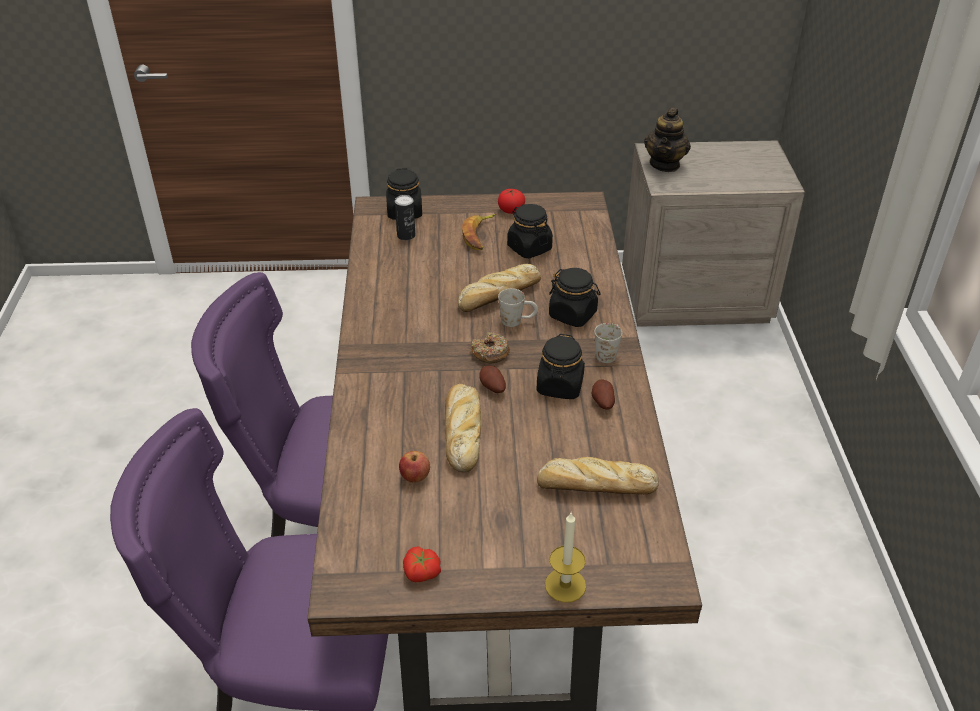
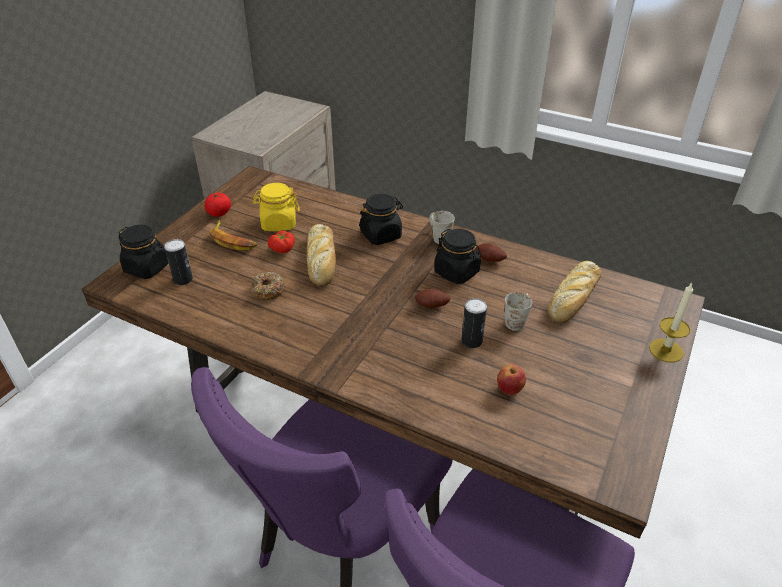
camera: 60 degrees left, 0 degrees up
(421, 573) = (623, 425): tomato -> tomato (283, 249)
(462, 431) = (471, 341): bread -> can
(490, 353) = (389, 291): donut -> donut (268, 290)
(517, 321) = (363, 263): white mug -> white mug (517, 320)
(529, 248) = (278, 223): black jar -> yellow jar
(665, 164) = (234, 136): teapot -> none

